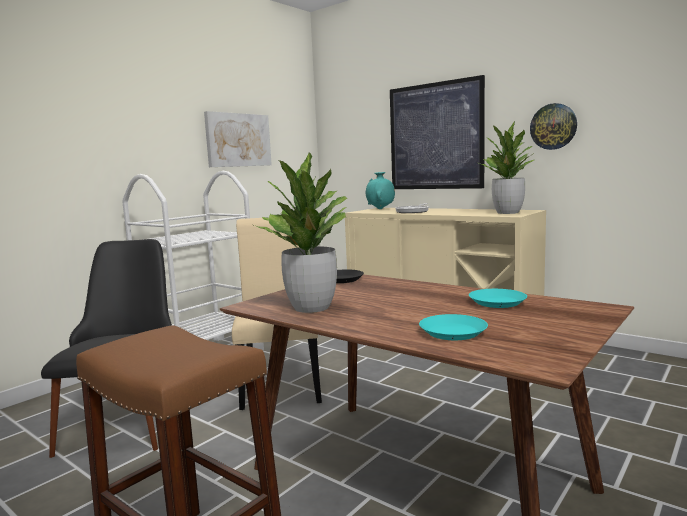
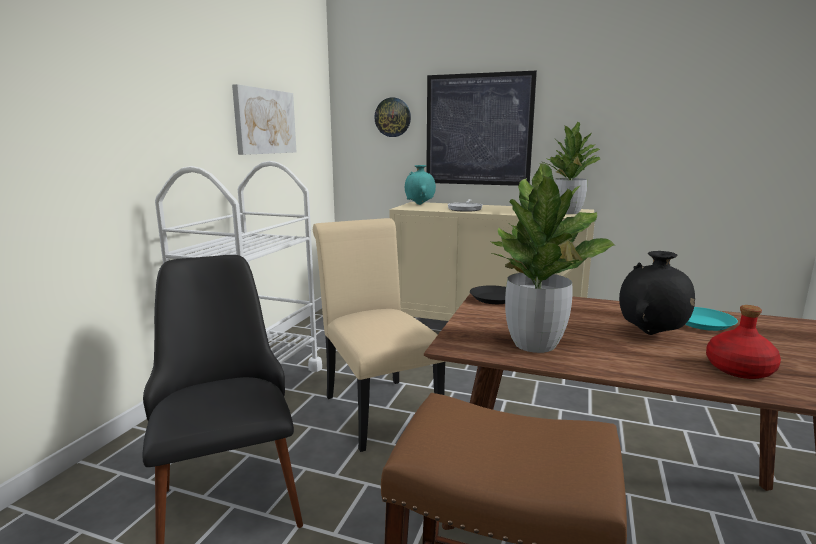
camera: 20 degrees left, 5 degrees up
(427, 307) = (651, 334): none -> black vase
(452, 332) = (738, 369): turquoise plate -> red bottle
(553, 126) = (604, 129): wall clock -> wall clock (393, 117)

